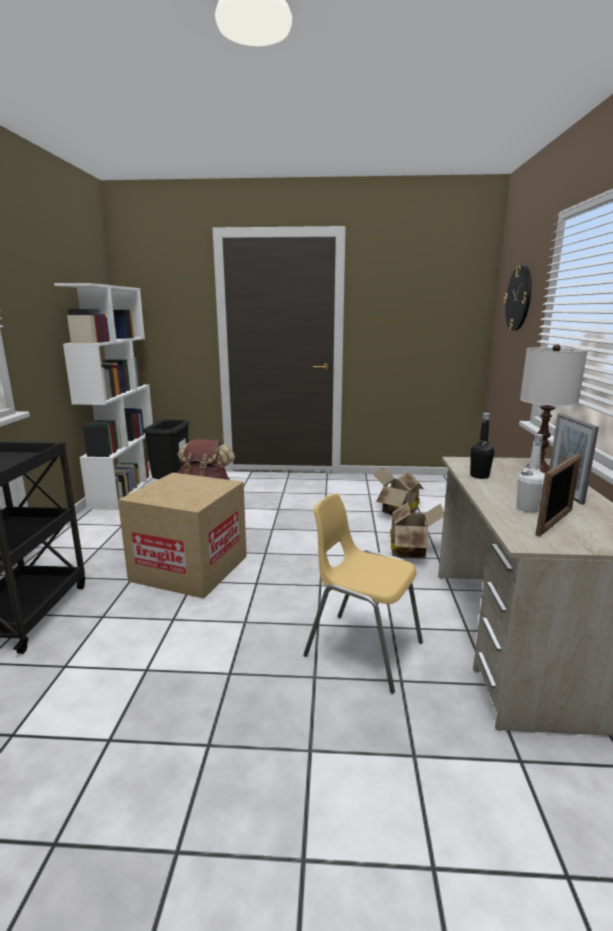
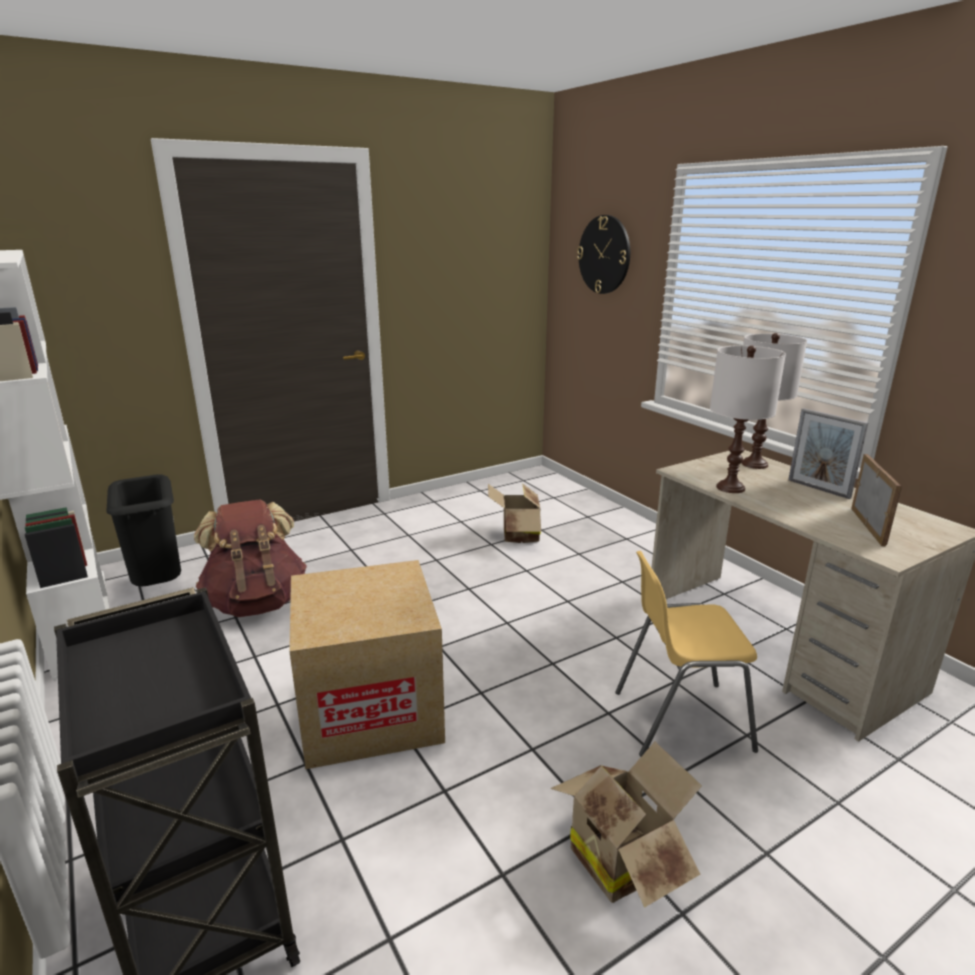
camera: 35 degrees left, 5 degrees up
(411, 550) = (588, 582): cardboard box -> cardboard box (621, 856)
(479, 476) = (730, 487): black bottle -> white table lamp
(528, 508) = (828, 517): white bottle -> none

